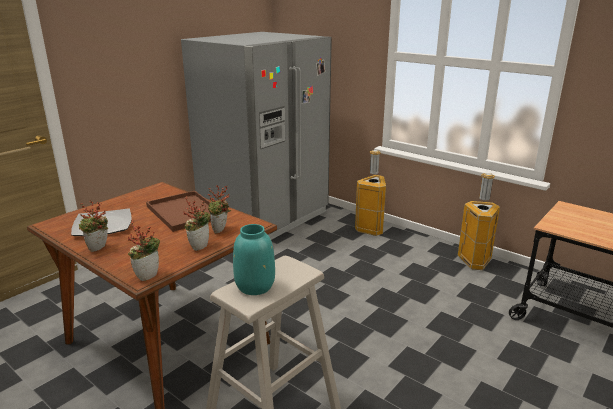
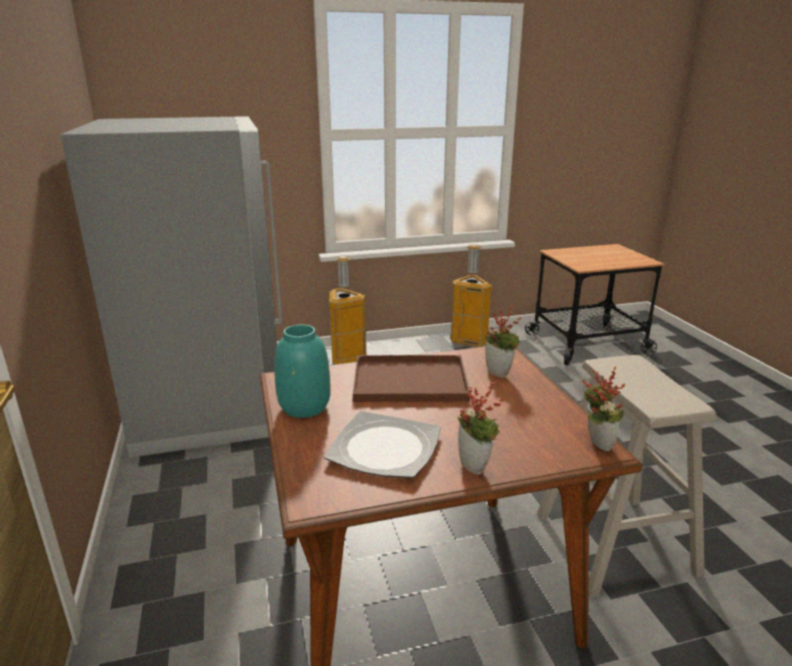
camera: 55 degrees left, 0 degrees up
(199, 246) = (534, 394): potted plant -> none
(255, 287) = (652, 392): turquoise vase -> turquoise vase (305, 407)

